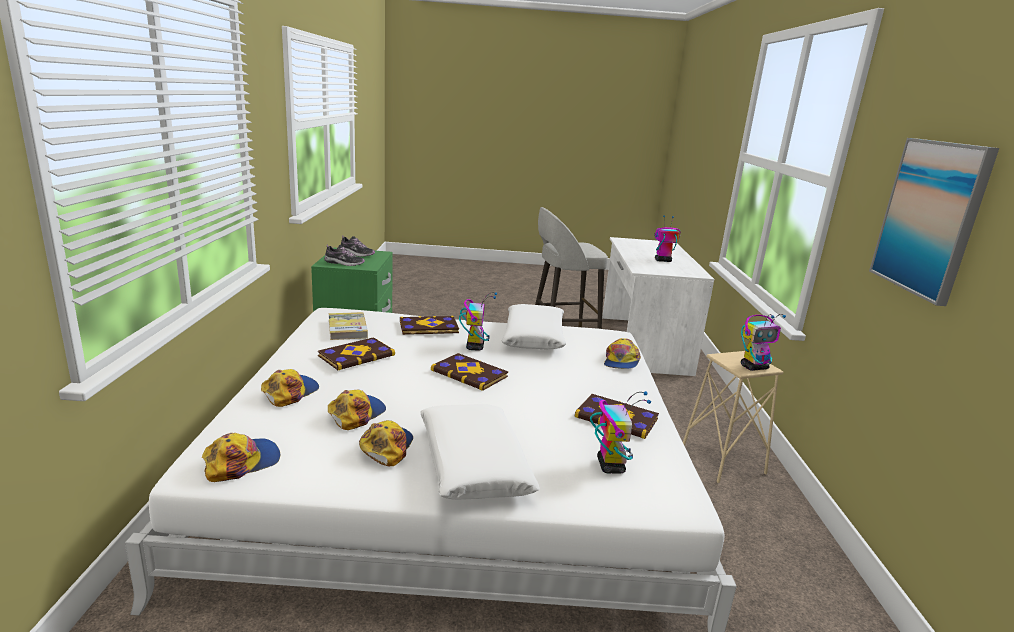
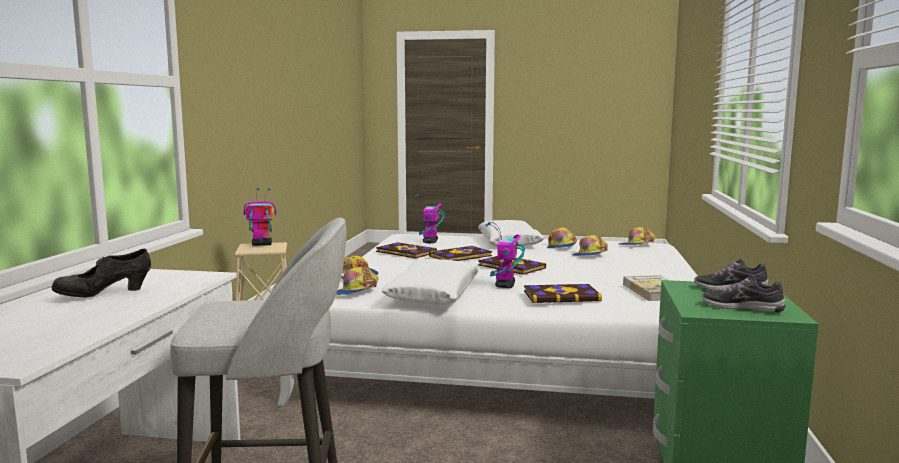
camera: 170 degrees left, 10 degrees down
(290, 392) = (648, 261): cap -> cap (355, 291)
(356, 355) = (620, 274): book -> book (461, 256)
(662, 260) = (104, 294): toy robot -> black shoe
(930, 218) = (244, 91): picture -> none

